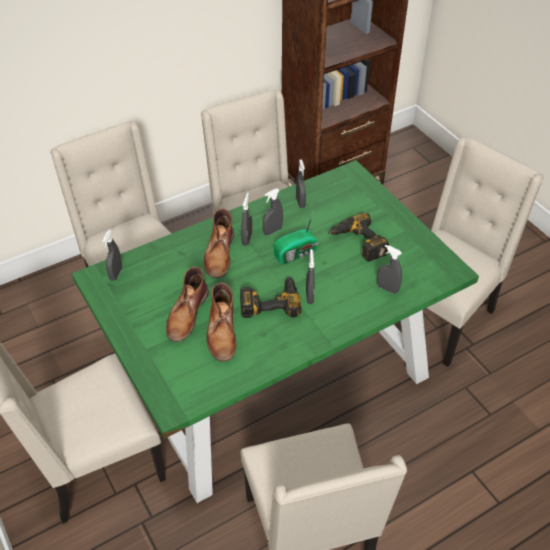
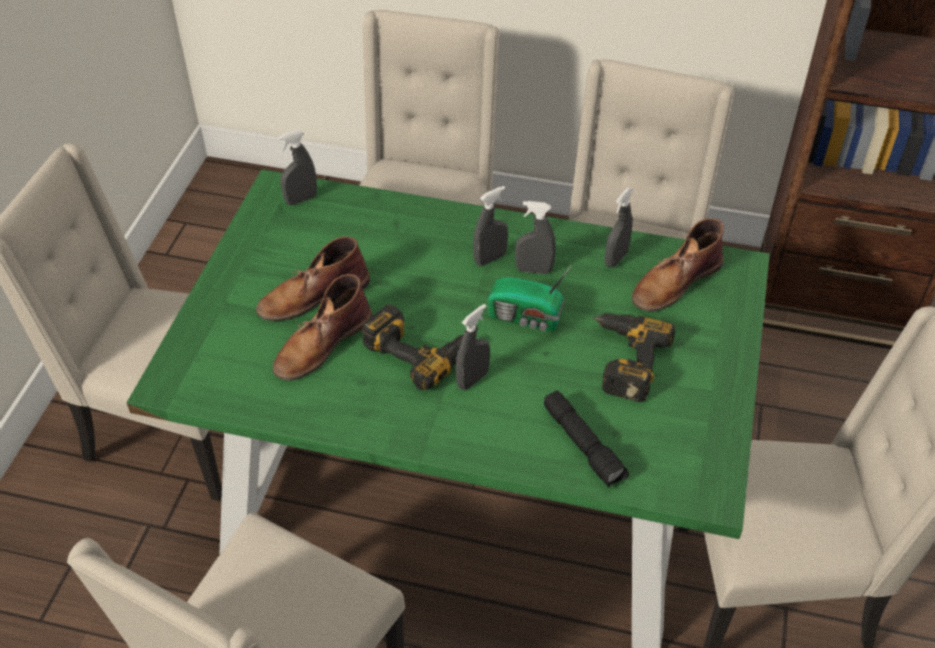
camera: 45 degrees right, 0 degrees up
(219, 254) = (436, 254): brown boot -> brown boot (675, 282)
(387, 288) = (584, 445): grey spray bottle -> black flashlight

